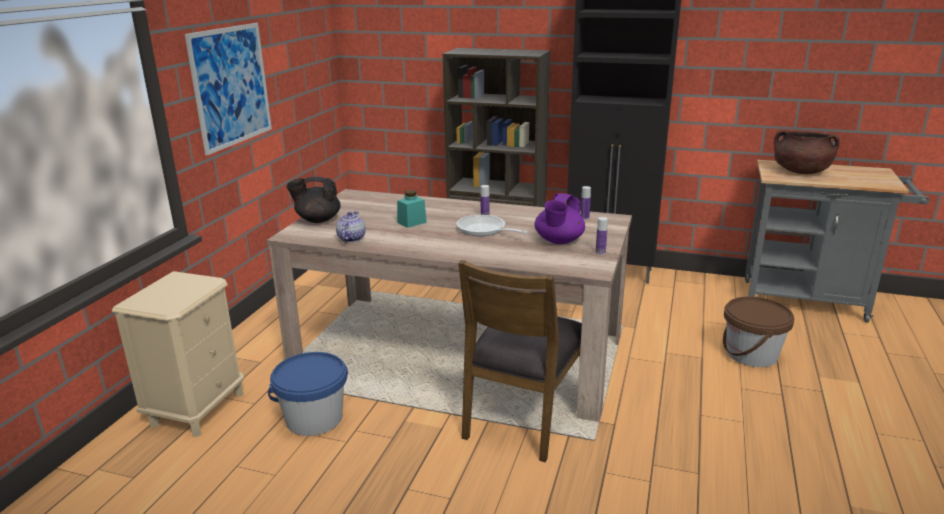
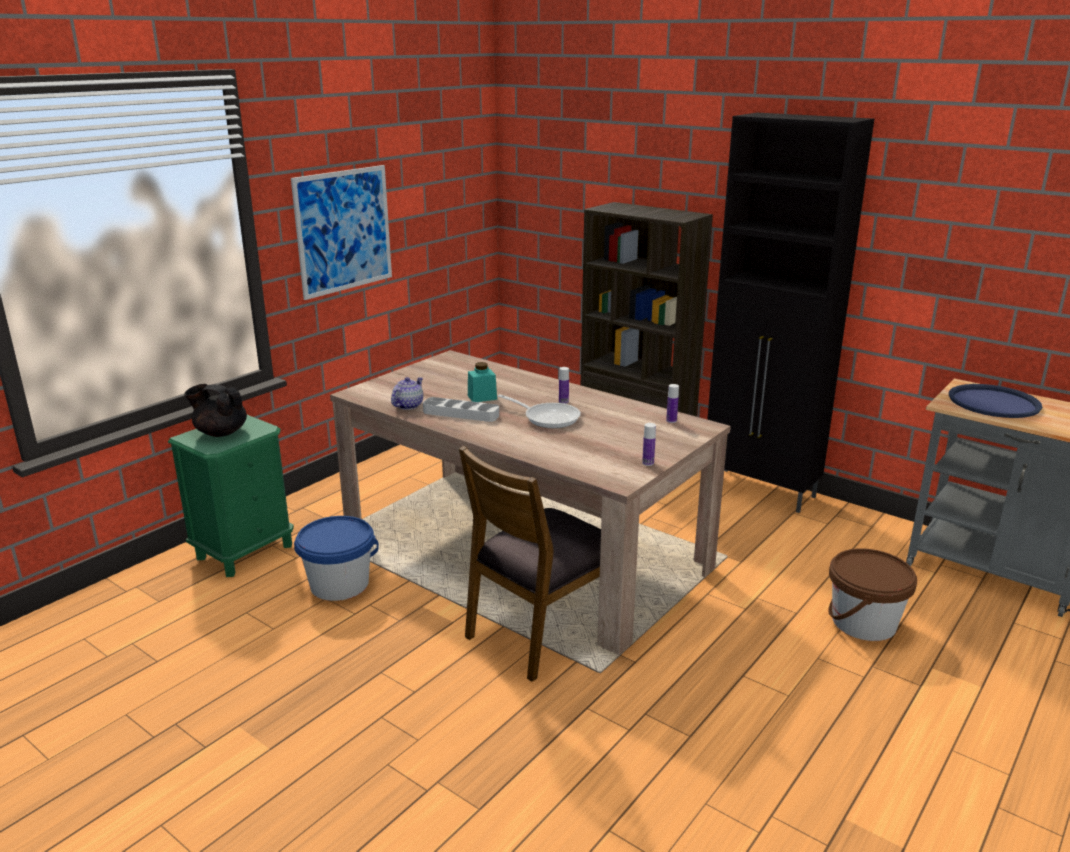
camera: 20 degrees right, 0 degrees up
(197, 409) = (244, 551): beige nightstand -> green nightstand
(317, 220) = (394, 380): black teapot -> black teapot (220, 432)
(406, 238) = (461, 413): none -> grey tray
(484, 230) = (548, 418): frying pan -> frying pan turned 150 degrees clockwise
(558, 241) = (615, 442): purple teapot -> none
(801, 172) = (993, 402): brown cooking pot -> blue tray

